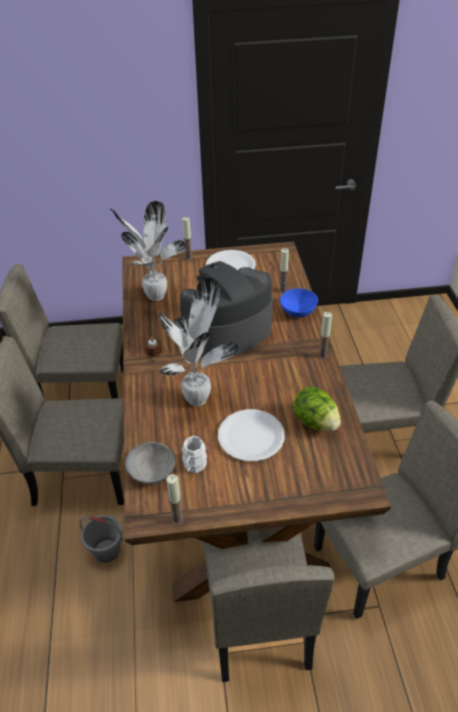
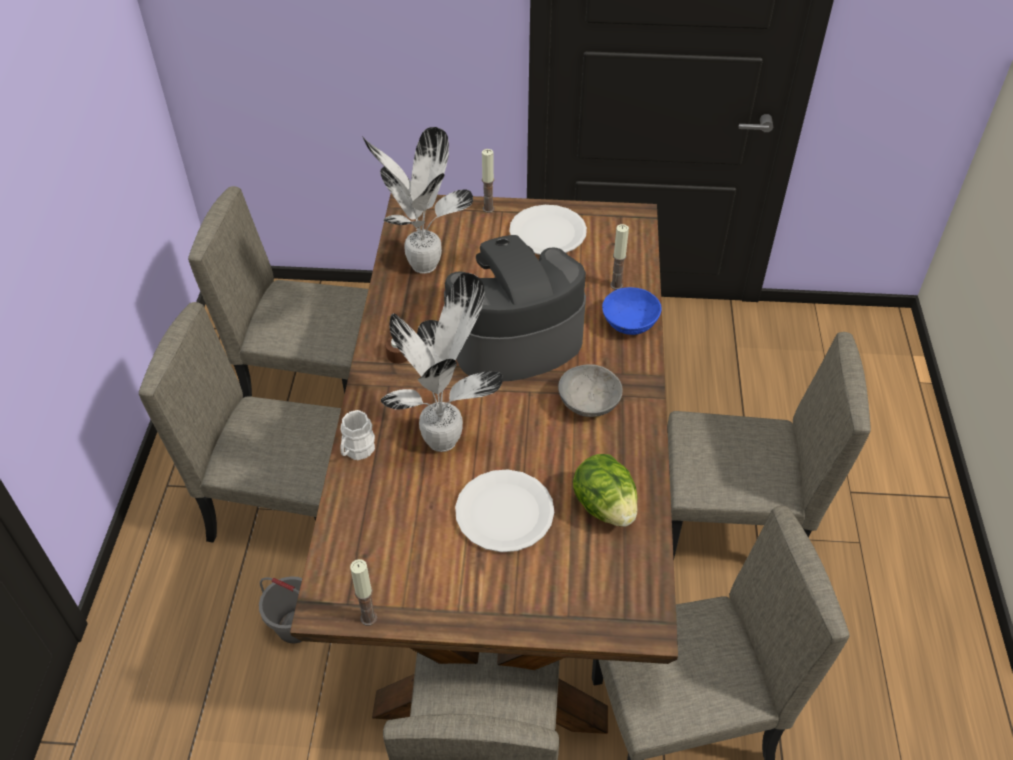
camera: 10 degrees right, 5 degrees up
(151, 471) = (350, 540): grey bowl -> grey bowl (588, 402)
(193, 466) = (411, 543): white mug -> white mug (356, 450)
(323, 356) = (646, 403): candle -> none

